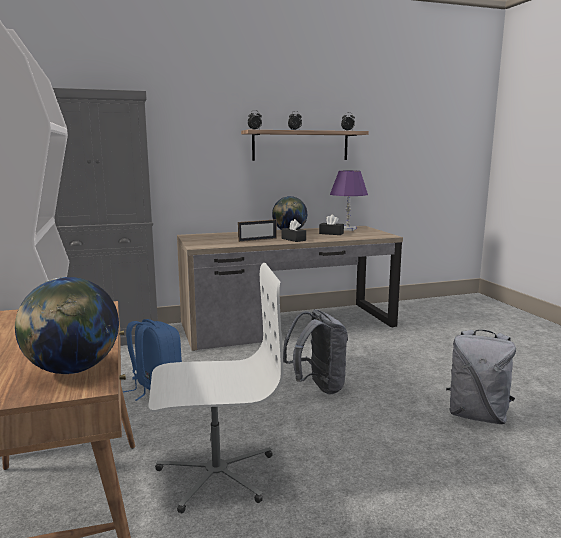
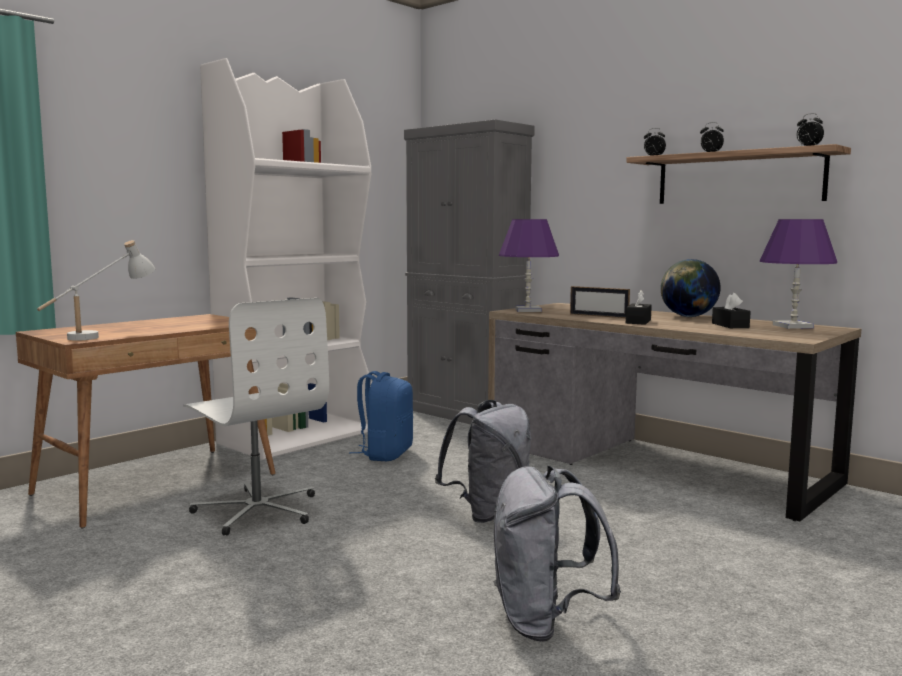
camera: 60 degrees right, 5 degrees down
(73, 370) = (101, 335): globe -> white table lamp
(204, 244) = (528, 310): none -> purple table lamp

